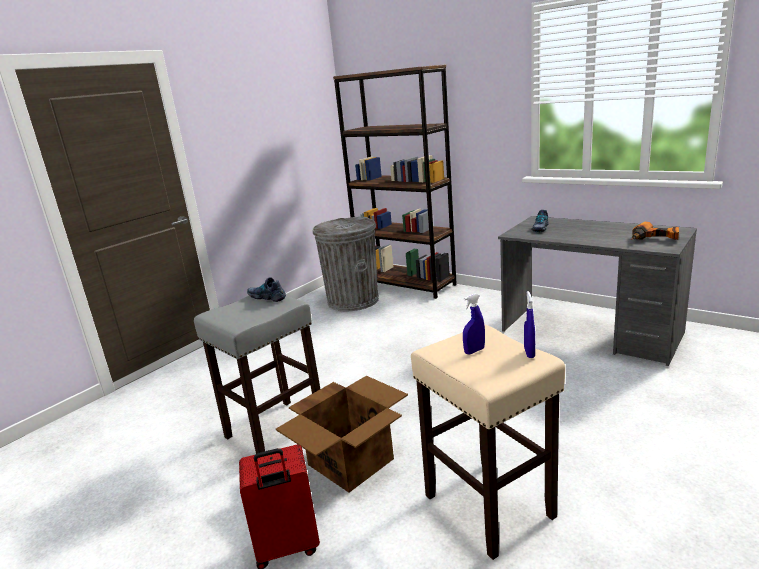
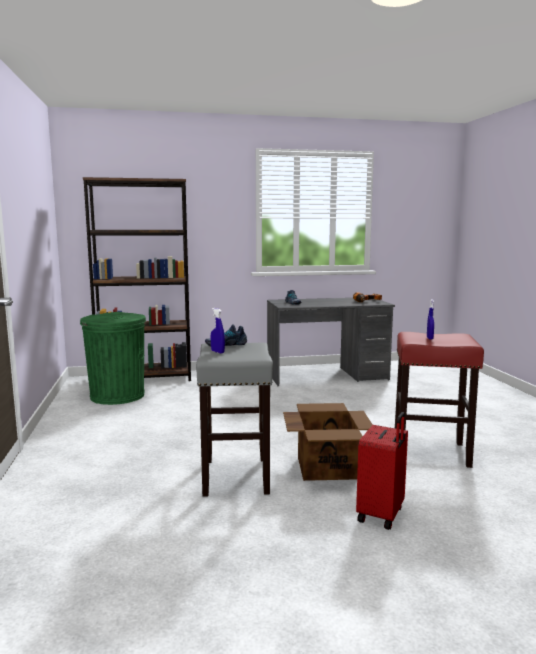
camera: 50 degrees left, 10 degrees down
(353, 301) = (117, 396): grey trash can -> green trash can
(490, 506) = (431, 452): beige stool -> red stool
(529, 353) = (453, 334): blue spray bottle -> blue spray bottle (217, 352)

